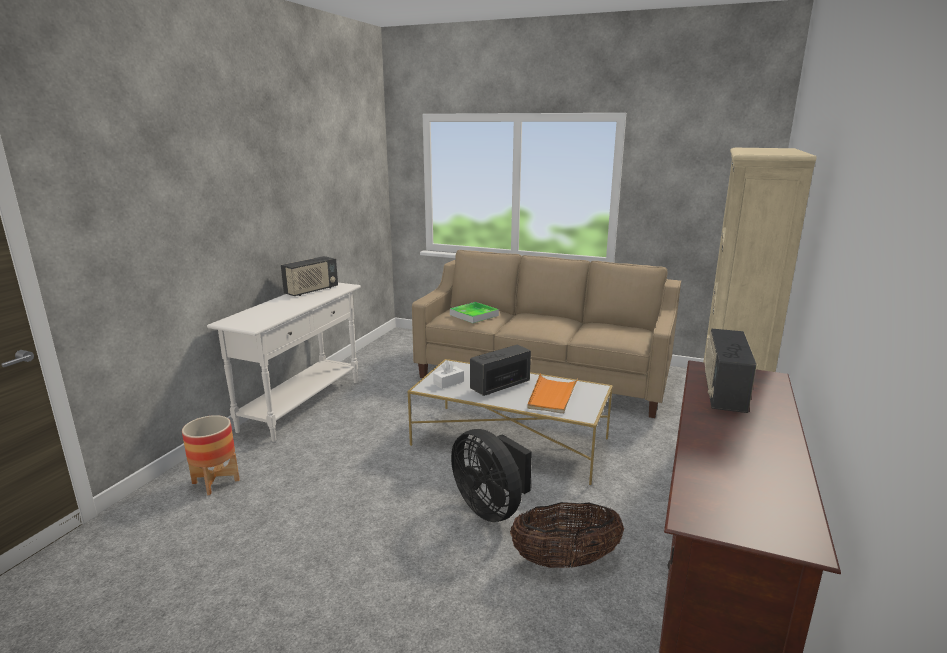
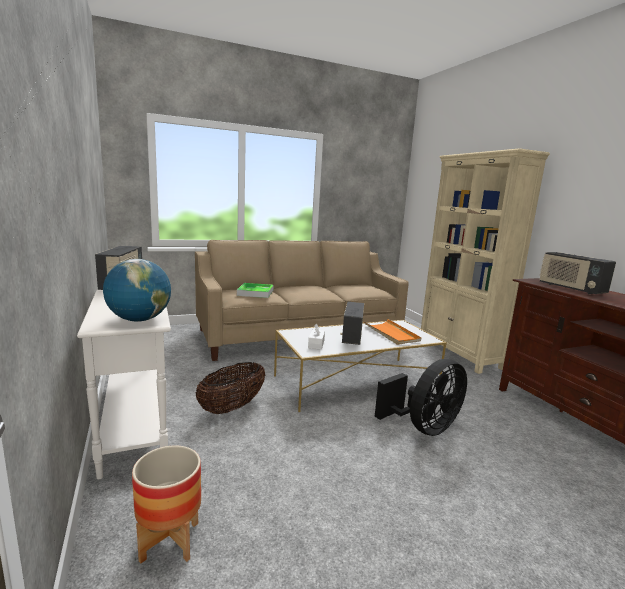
camera: 45 degrees left, 5 degrees down
(251, 323) = (139, 320): none -> globe
(491, 507) = (424, 427): black fan -> black fan turned 45 degrees counterclockwise
(565, 561) = (509, 436): basket -> basket (232, 407)

